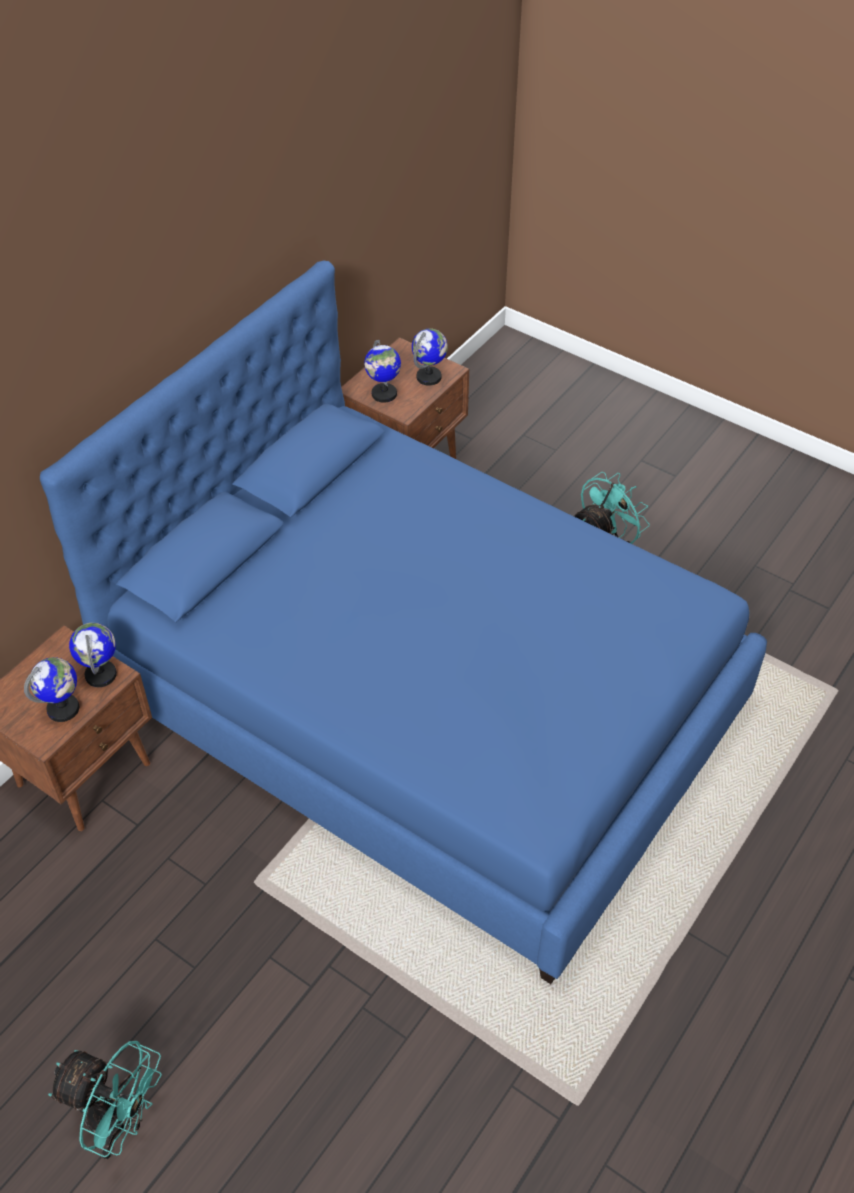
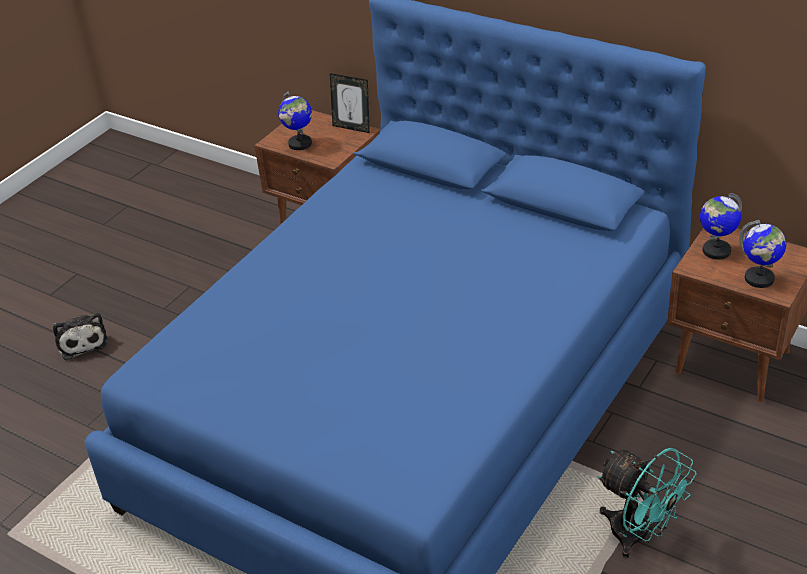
camera: 90 degrees right, 10 degrees down
(48, 652) = (352, 127): none -> picture frame
(101, 674) = (332, 153): globe -> none
(119, 1122) = (60, 294): turquoise fan -> none
(239, 1070) = (82, 341): none -> plush toy

